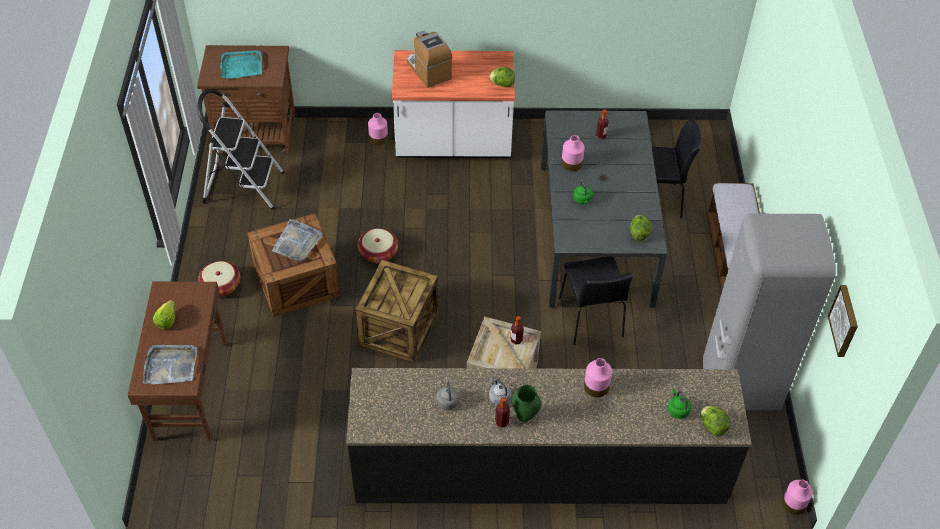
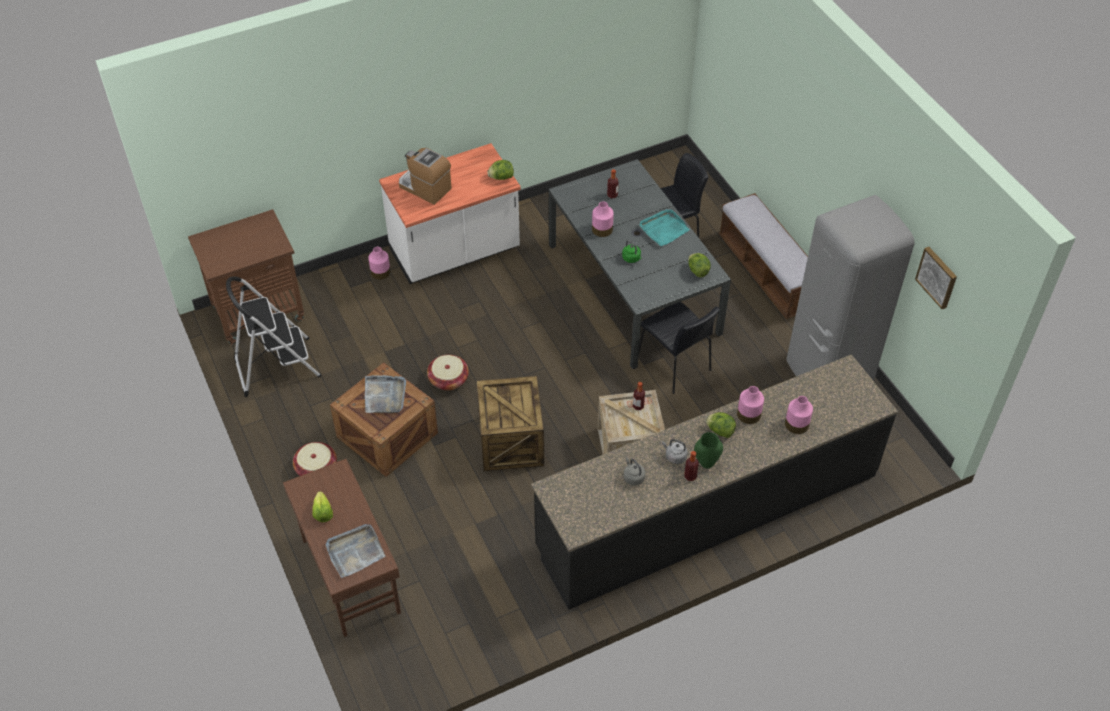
camera: 25 degrees left, 0 degrees up
(241, 66) = (239, 245): turquoise tray -> turquoise tray (663, 229)
(677, 410) = (825, 407): green kettle -> none
(712, 426) = (860, 409): lettuce -> lettuce (720, 431)
(794, 504) = (926, 453): pink vase -> pink vase (797, 424)

